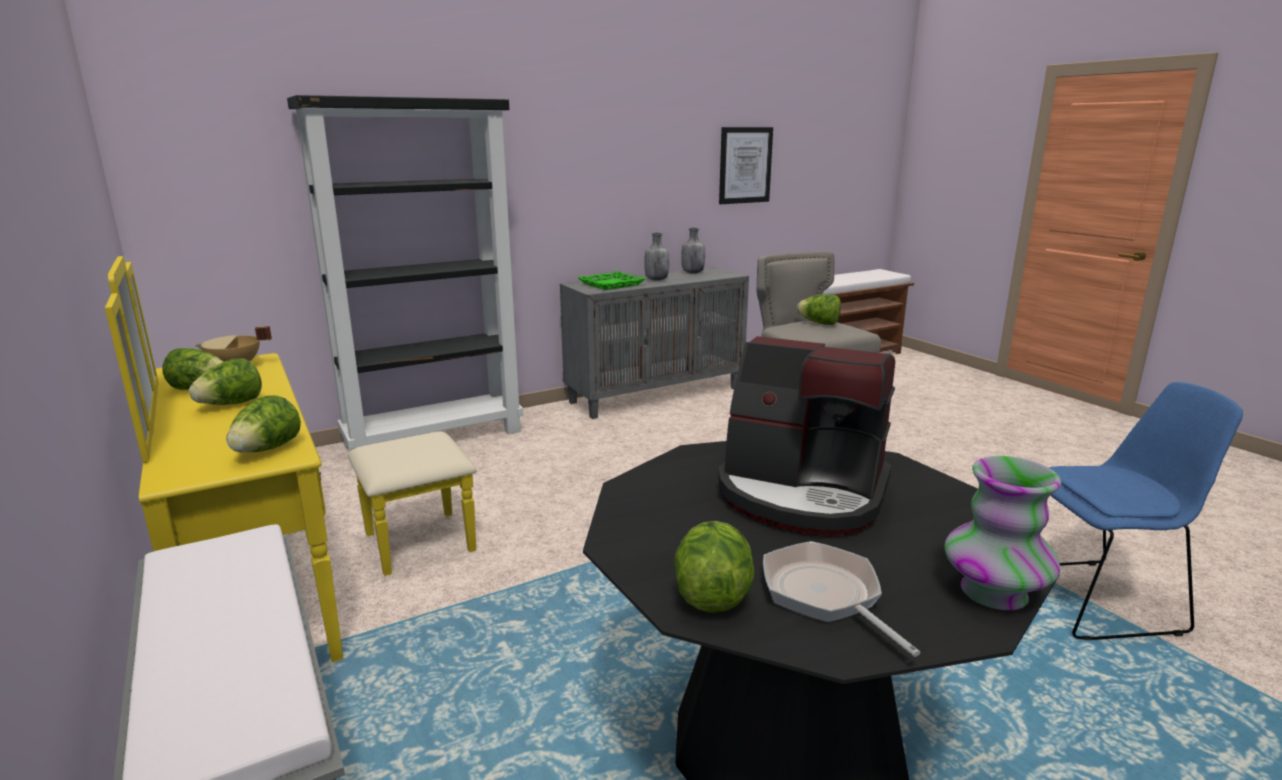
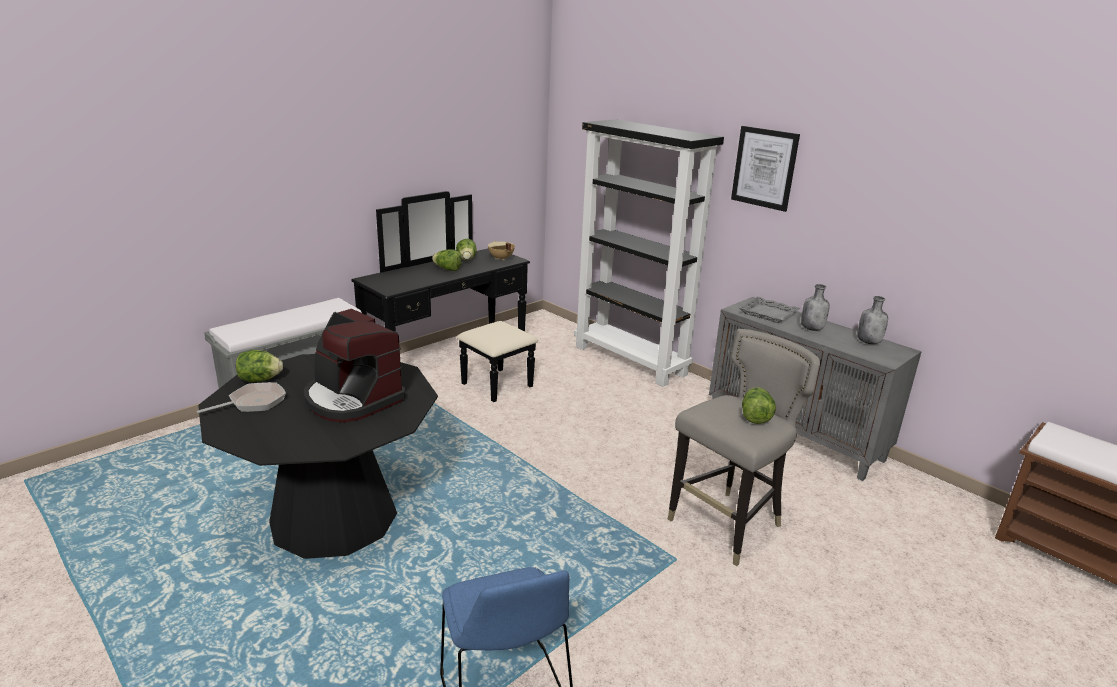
camera: 75 degrees right, 5 degrees up
(267, 450) = (395, 286): lettuce -> none
(298, 572) = (458, 362): yellow dresser -> black dresser
(611, 284) = (768, 313): green tray -> grey tray
(745, 165) = (1001, 253): picture -> picture (764, 168)
(802, 494) = (352, 399): coffee machine -> coffee machine turned 60 degrees counterclockwise
(994, 593) = (245, 442): vase -> none

